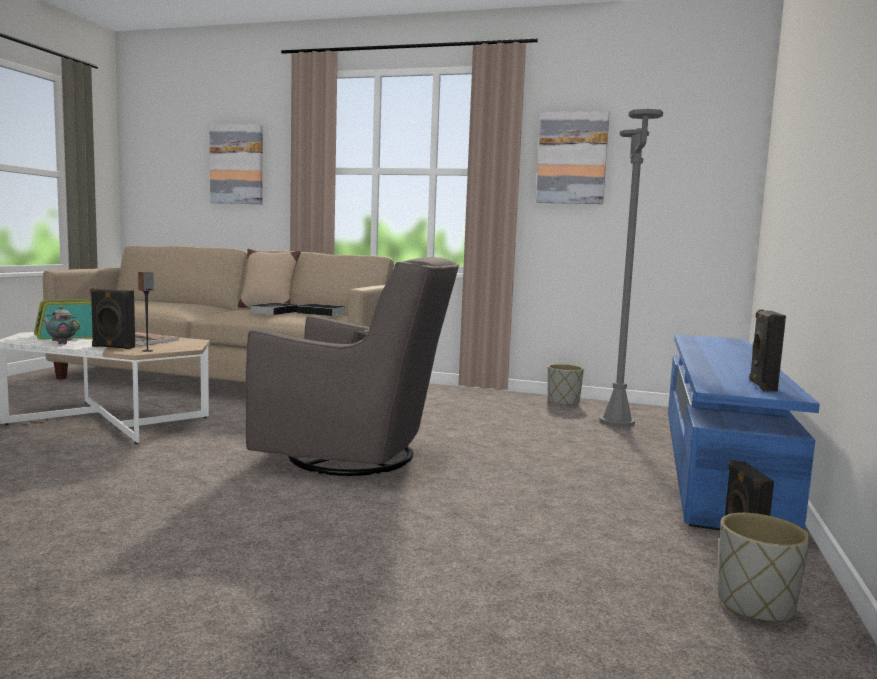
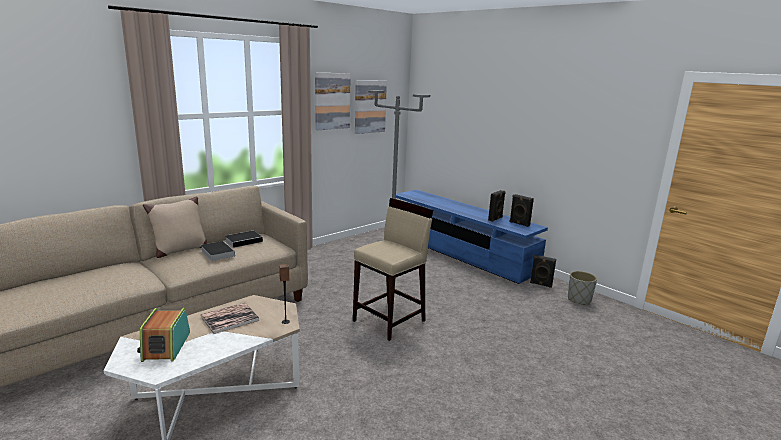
camera: 60 degrees left, 10 degrees up
(61, 344) = (212, 352): teapot -> none
(112, 347) = (254, 332): black speaker -> black speaker (495, 219)
(237, 164) = (53, 116): picture -> picture (369, 106)
(357, 456) = (390, 320): grey armchair -> beige stool
(563, 402) = (346, 244): grey planter -> none

